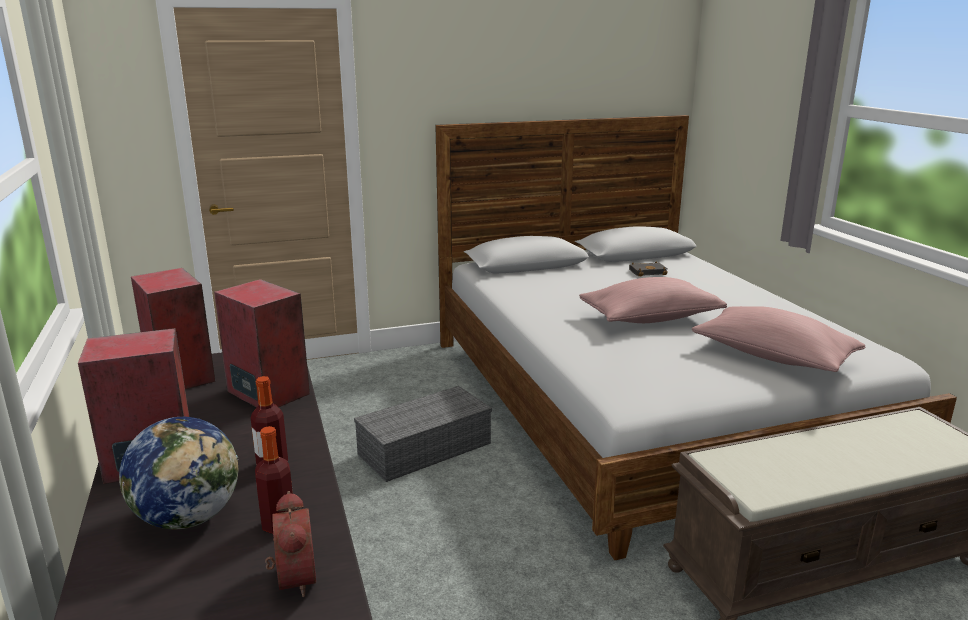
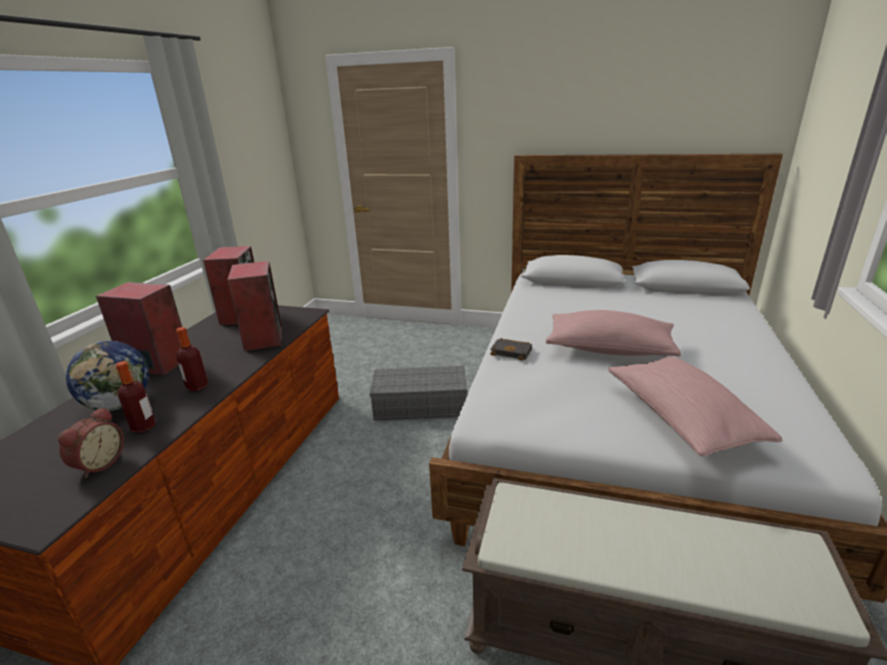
camera: 35 degrees right, 5 degrees up
(648, 272) = (673, 305): black book -> black book (512, 352)

